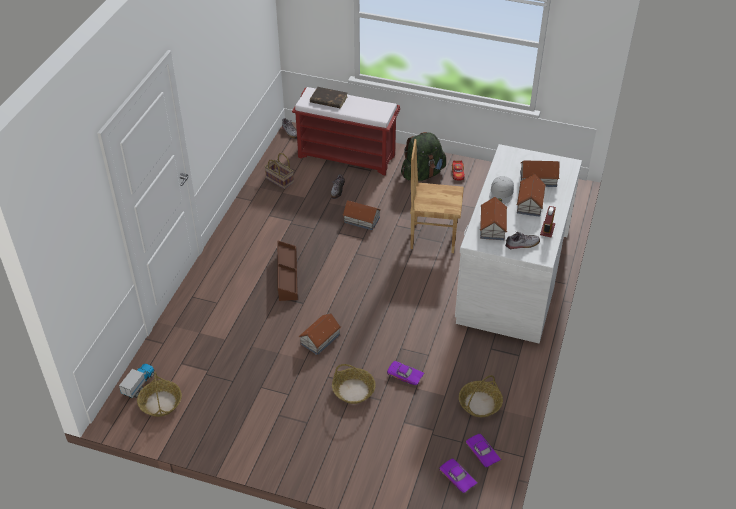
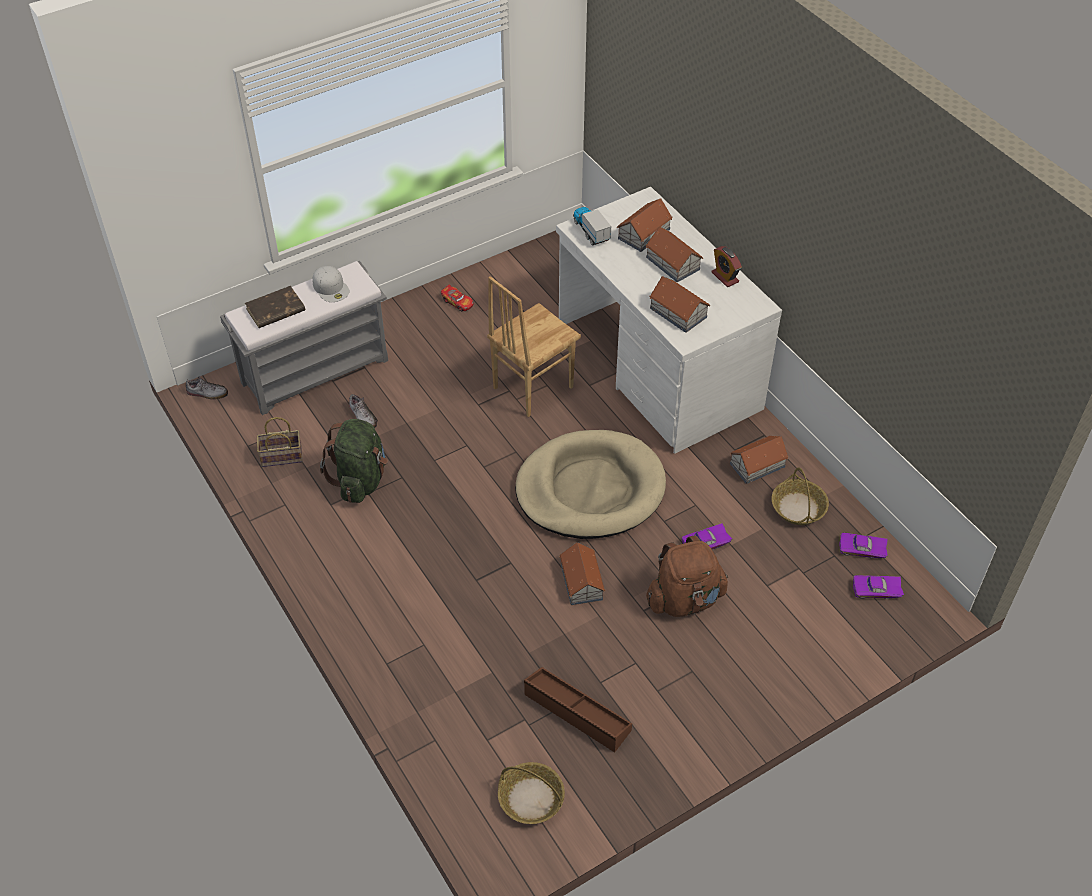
camera: 50 degrees left, 5 degrees up
(139, 384) = (479, 805): toy truck -> toy truck (591, 232)
(286, 275) = (451, 550): brown storage box -> brown storage box (576, 713)
(347, 156) = (316, 370): red bench -> grey bench
(354, 390) = (685, 600): basket -> brown backpack
(362, 220) = (437, 427): toy house -> toy house (758, 465)
(388, 304) = (590, 489): none -> beige dog bed
(422, 174) = (424, 329): green backpack -> green backpack (360, 479)
(501, 193) = (635, 273): white cap -> white cap (331, 287)
(522, 244) = (726, 308): shoe -> none

